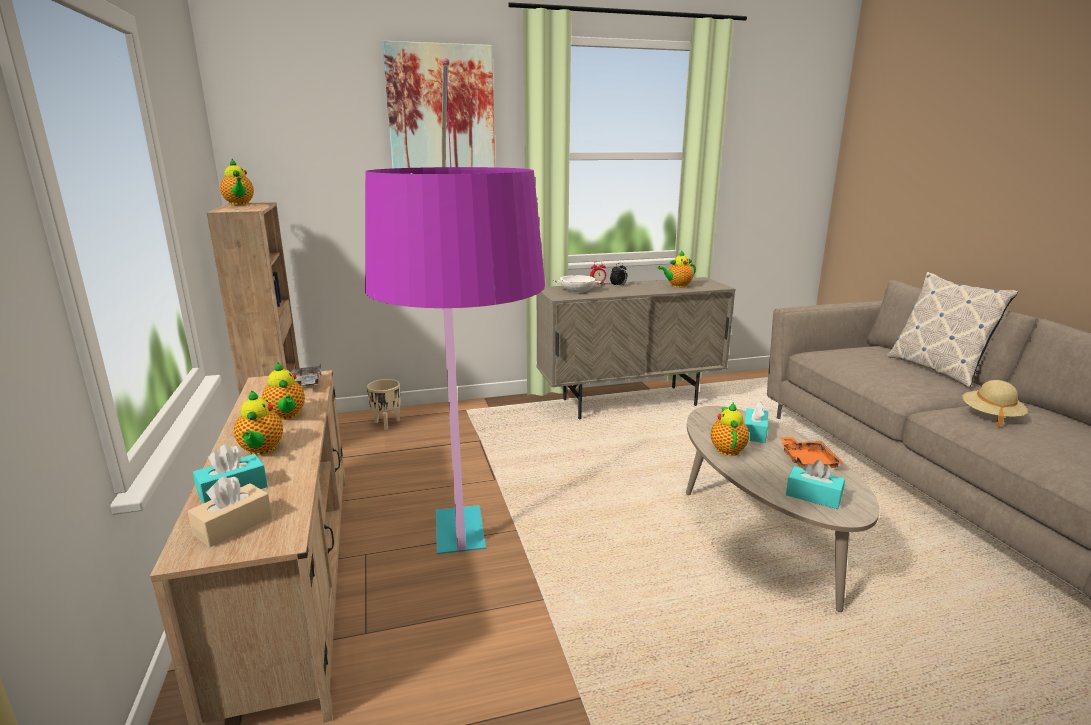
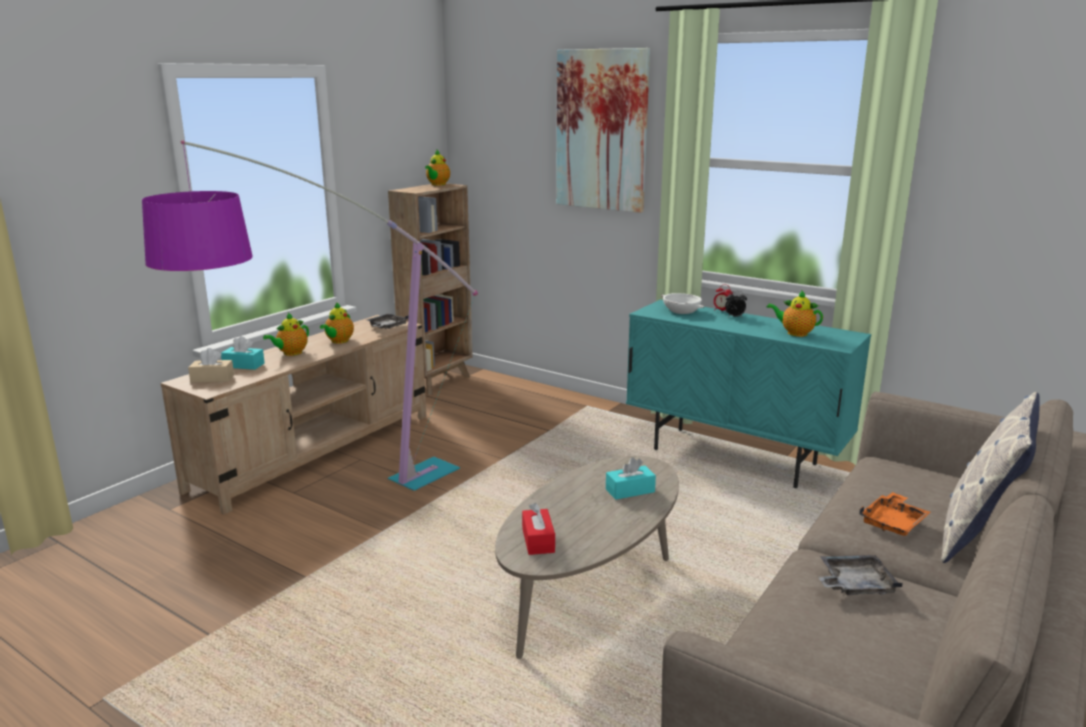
camera: 50 degrees right, 0 degrees up
(386, 424) = (517, 393): beige planter -> none
(629, 403) = (734, 457): beige cabinet -> turquoise cabinet
(727, 449) = (574, 487): teapot -> none
(807, 461) = (607, 525): orange tray -> orange tray (893, 523)
(813, 496) = (538, 540): turquoise tissue box -> red tissue box
(990, 416) = (854, 585): beige hat -> grey tray

